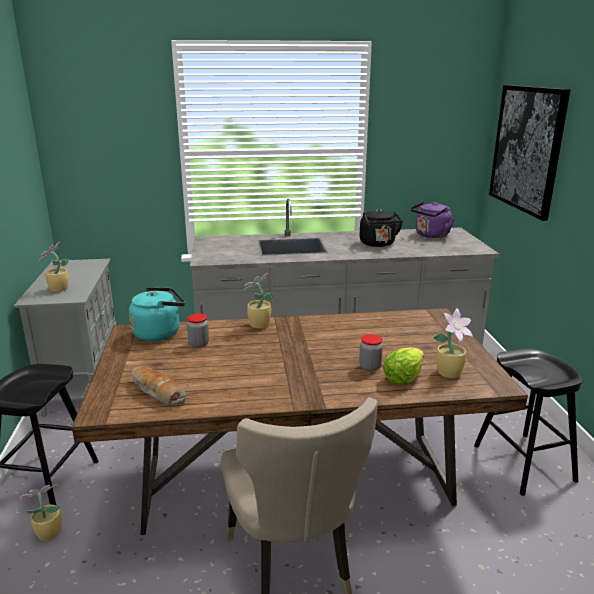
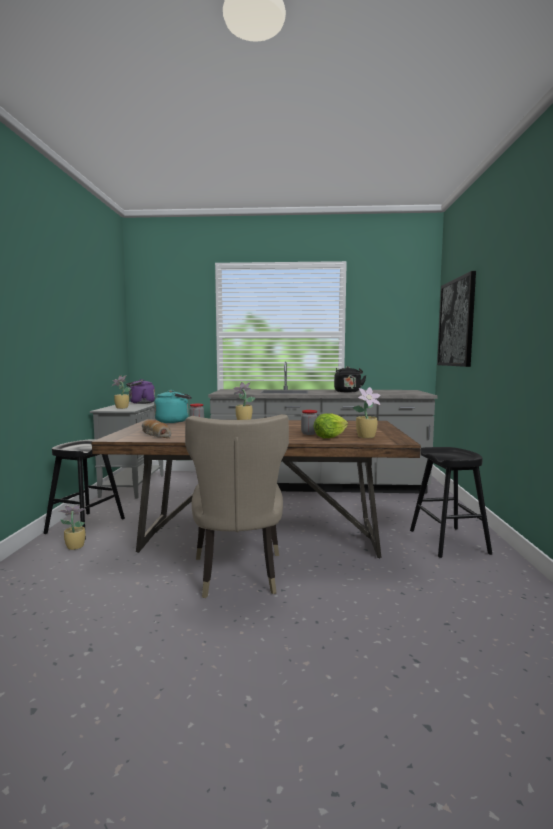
camera: 10 degrees right, 15 degrees down
(430, 235) = (390, 391): purple kettle -> purple kettle (140, 403)

